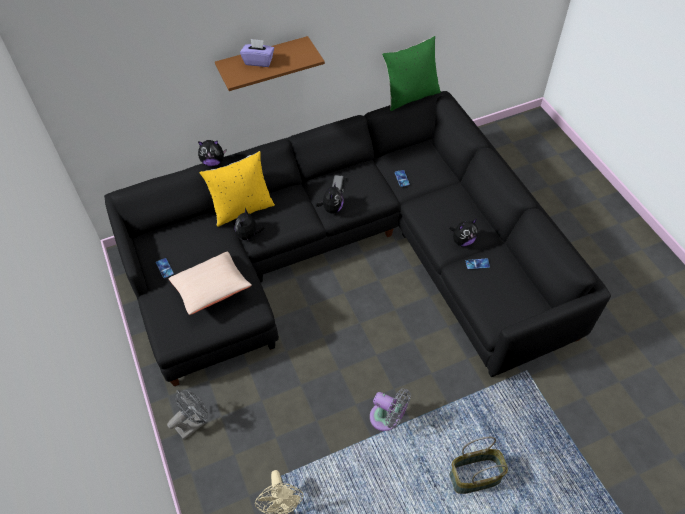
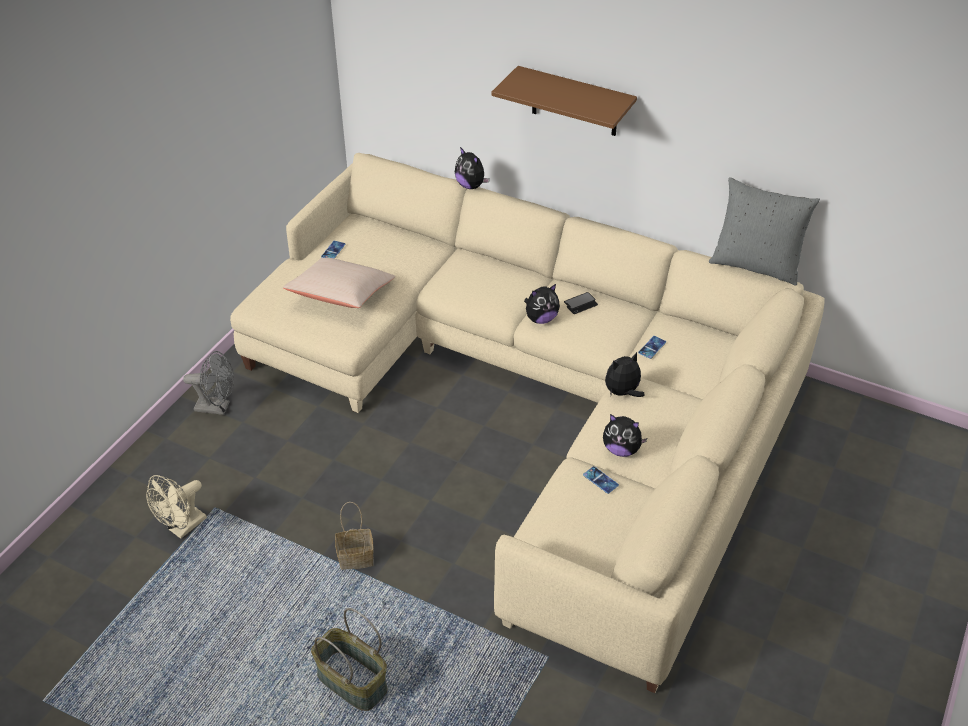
camera: 50 degrees right, 10 degrees down
(242, 209) = (463, 257): yellow pillow -> none
(249, 235) = (436, 282): plush toy -> plush toy (622, 393)
(258, 61) = (554, 88): purple tissue box -> none
(349, 255) = (538, 400): black sofa -> beige sofa
(387, 419) = (357, 557): grey fan -> basket
(410, 96) = (755, 265): green pillow -> grey pillow

